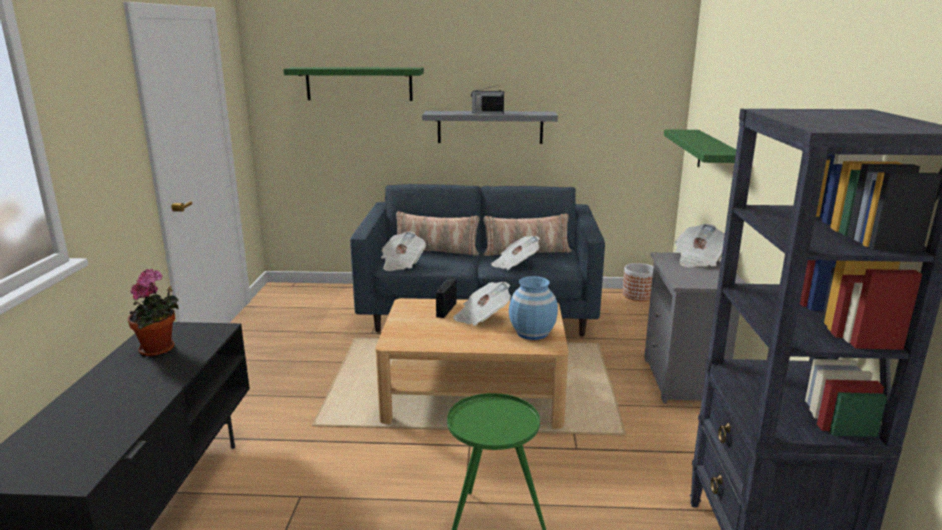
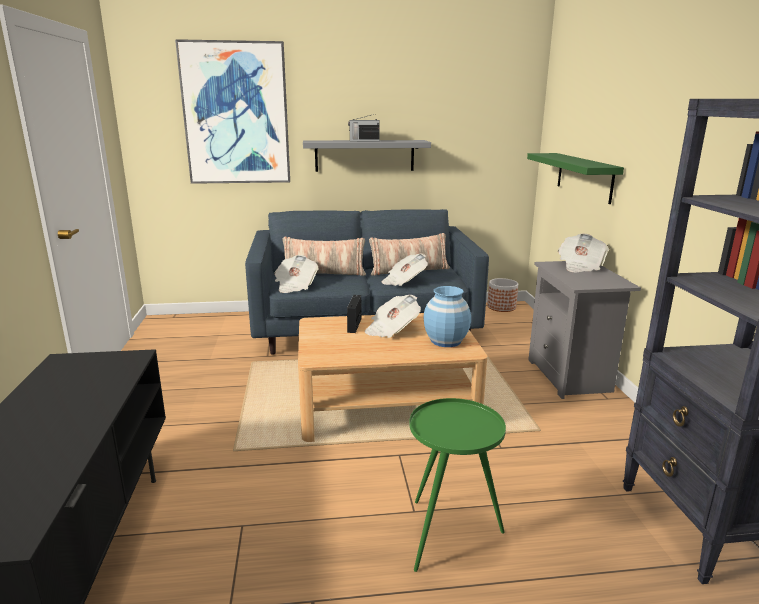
camera: 10 degrees left, 0 degrees up
(160, 349) = (72, 382): potted plant -> none
(359, 84) = (236, 114): green shelf -> picture

